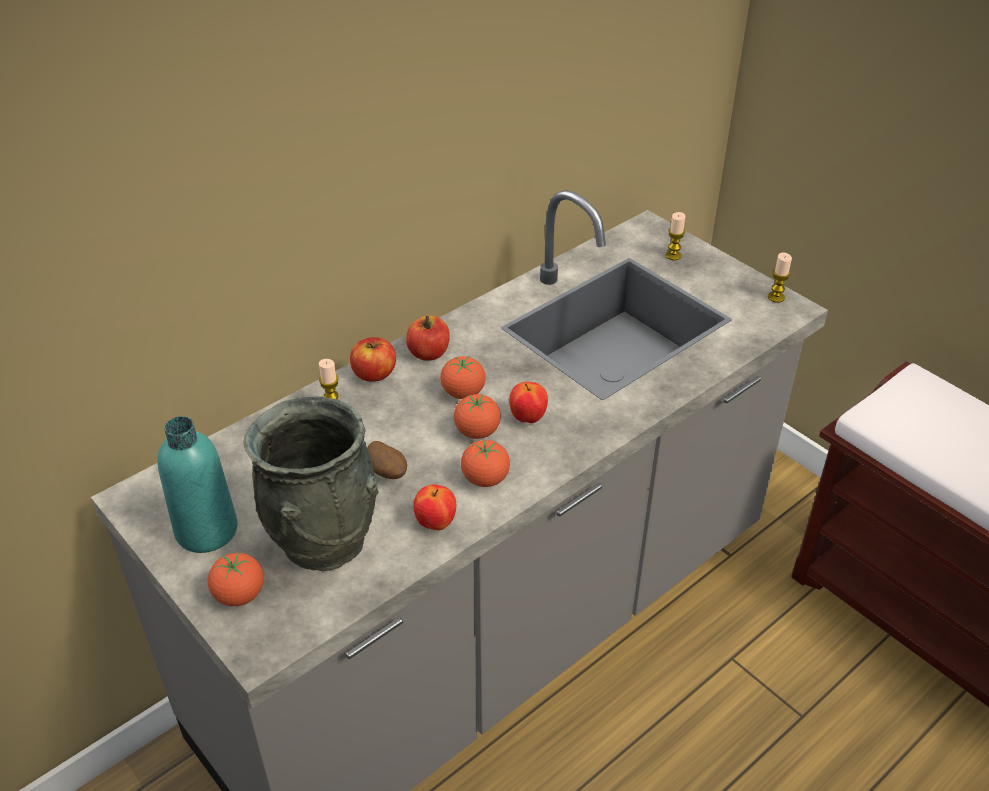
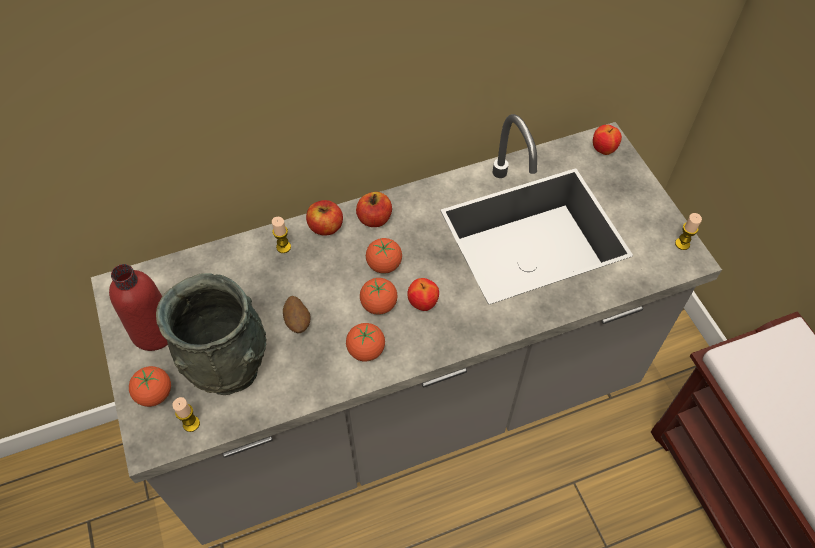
camera: 20 degrees right, 15 degrees up
(206, 530) = (154, 331): turquoise bottle -> red bottle
(435, 523) = (313, 378): apple -> apple (603, 150)
(673, 255) = (614, 176): candle -> candle (191, 424)

